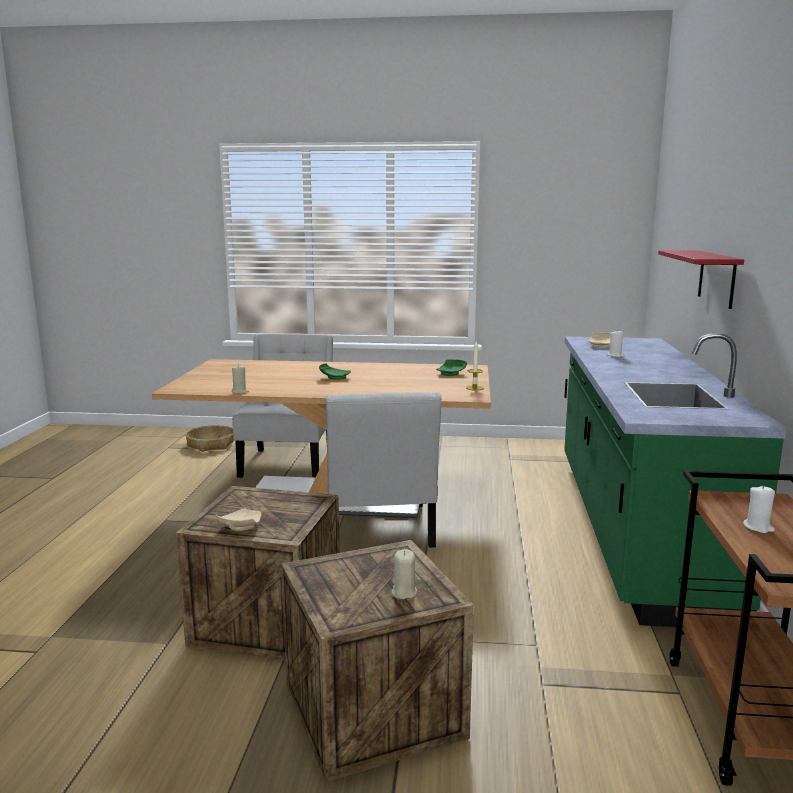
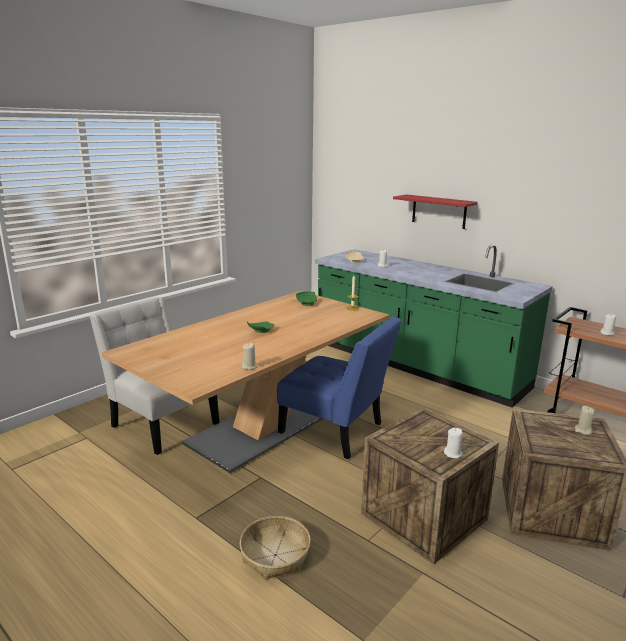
camera: 55 degrees left, 5 degrees up
(211, 444) = (51, 444): basket -> basket (275, 555)
(240, 527) = (453, 453): beige plate -> white candle
(380, 531) = (336, 432): white chair -> blue chair

